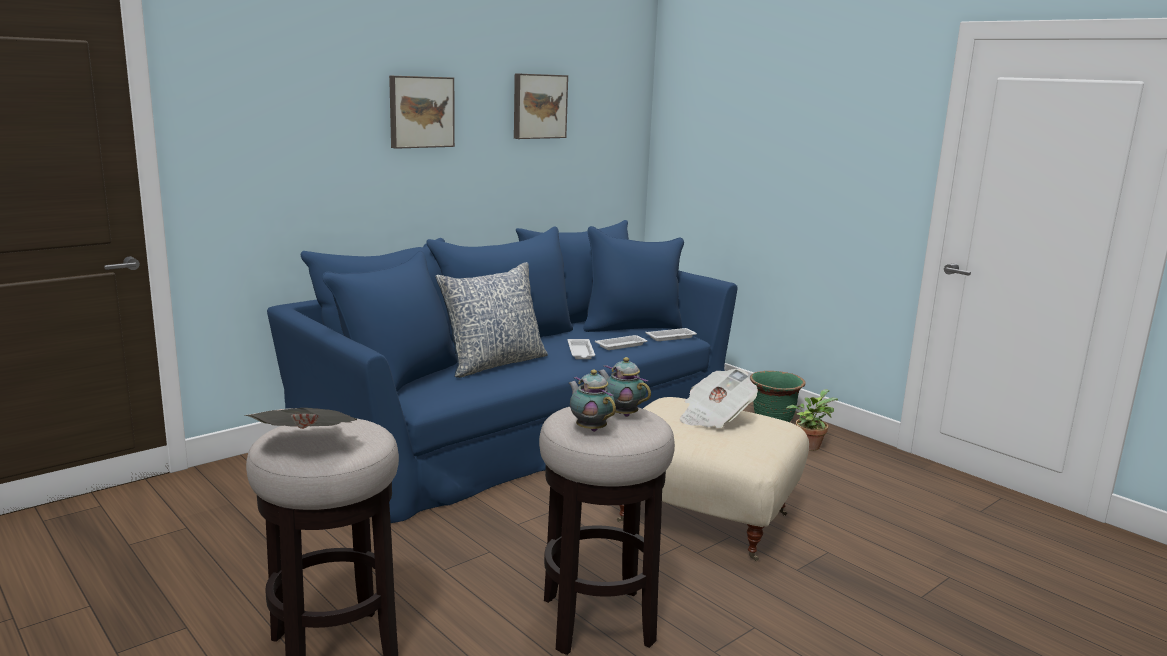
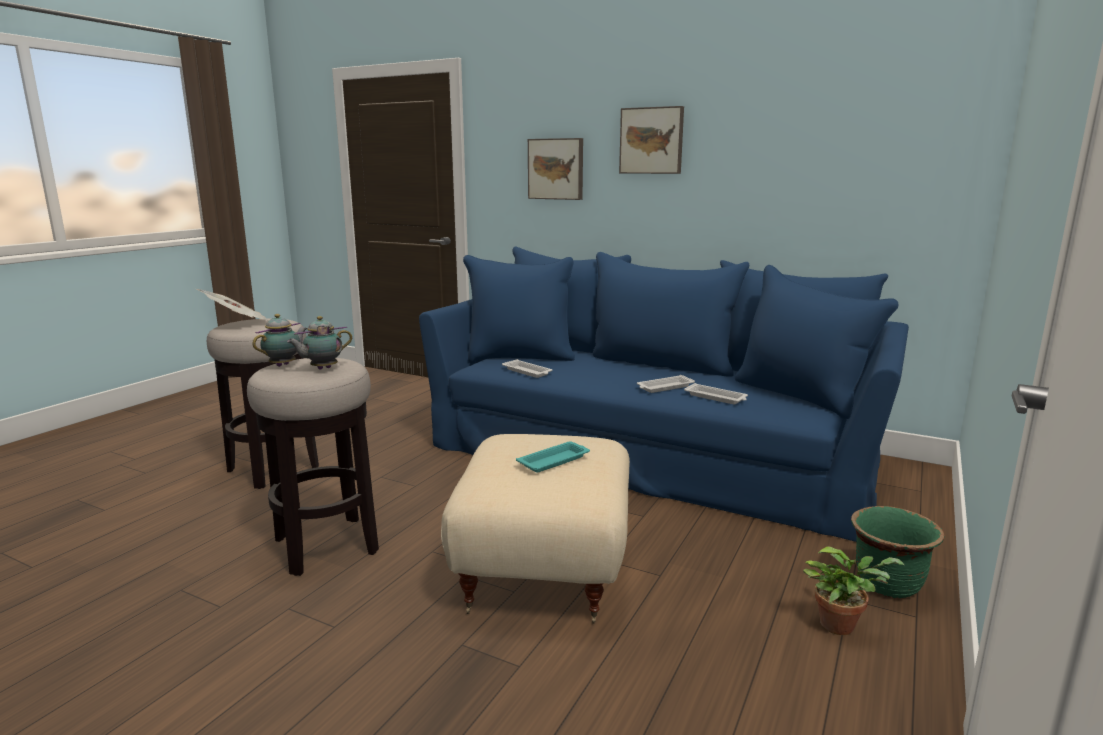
camera: 70 degrees right, 0 degrees up
(494, 363) = (587, 368): pillow -> none
(538, 106) = (796, 132): picture -> picture (556, 169)
(621, 414) = (322, 368): teapot -> teapot turned 150 degrees counterclockwise
(671, 337) = (790, 413): white tray -> white tray (527, 372)
(714, 418) = (554, 461): newspaper -> turquoise tray

